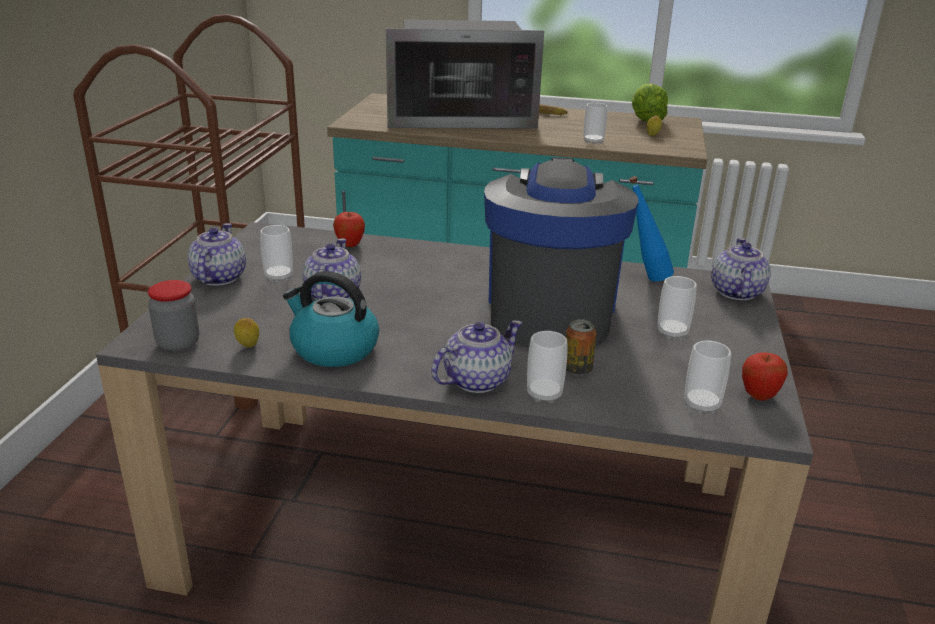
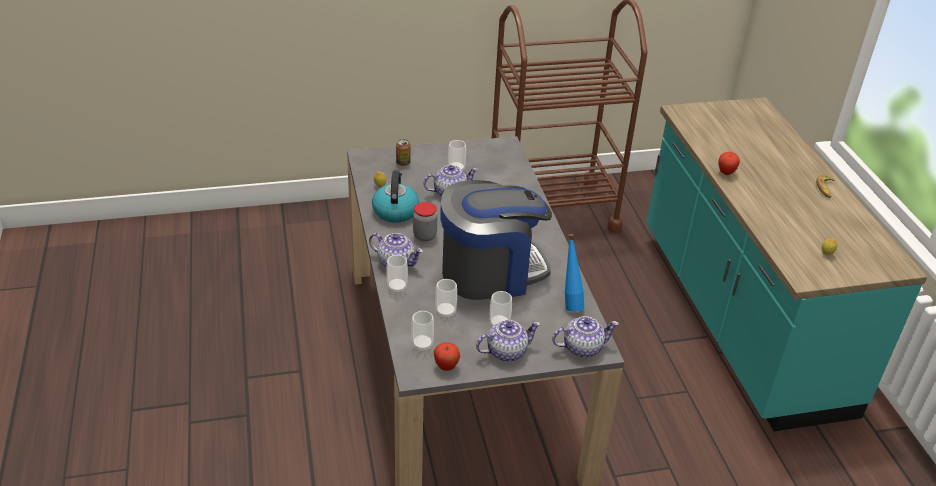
camera: 65 degrees right, 10 degrees up
(178, 343) = (369, 166): jar -> jar (425, 235)
(218, 278) = (440, 152): teapot -> teapot (506, 352)
(350, 245) = (515, 179): apple -> apple (726, 173)
(460, 117) = (752, 151): microwave -> none
(577, 369) = (429, 294): can -> can (403, 163)
(593, 142) = (768, 225): cup -> cup (445, 312)
(646, 121) = (870, 244): lettuce -> none

